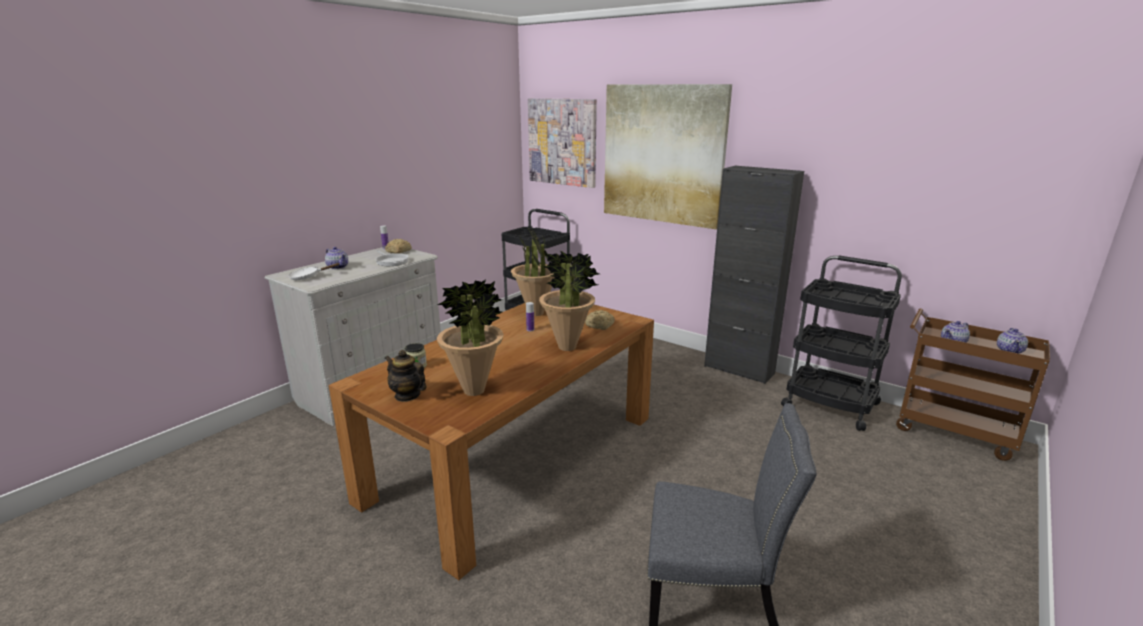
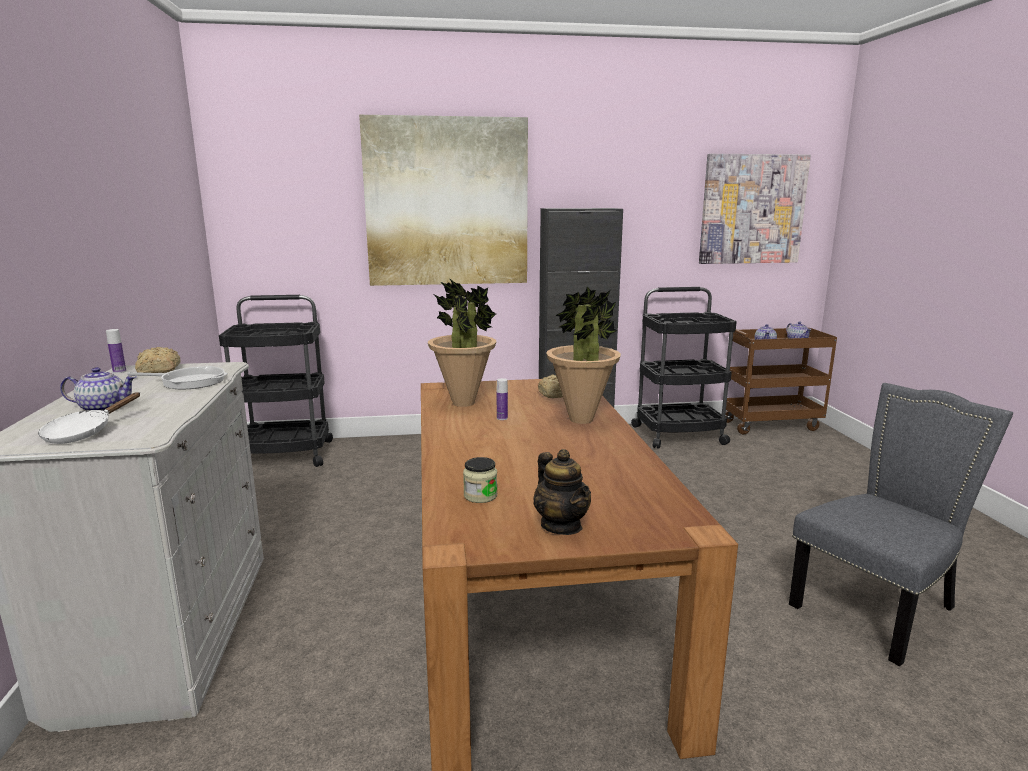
camera: 45 degrees left, 5 degrees down
(407, 395) = (561, 525): teapot -> teapot turned 105 degrees counterclockwise
(474, 390) = (613, 487): potted plant -> none
(562, 142) = (285, 195): picture -> picture (752, 209)

